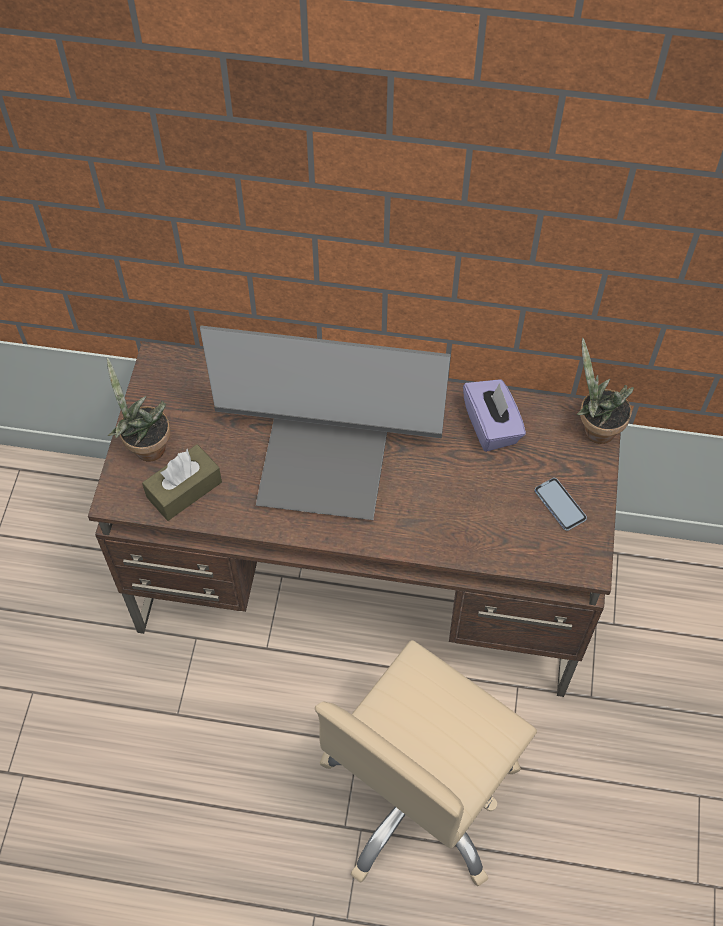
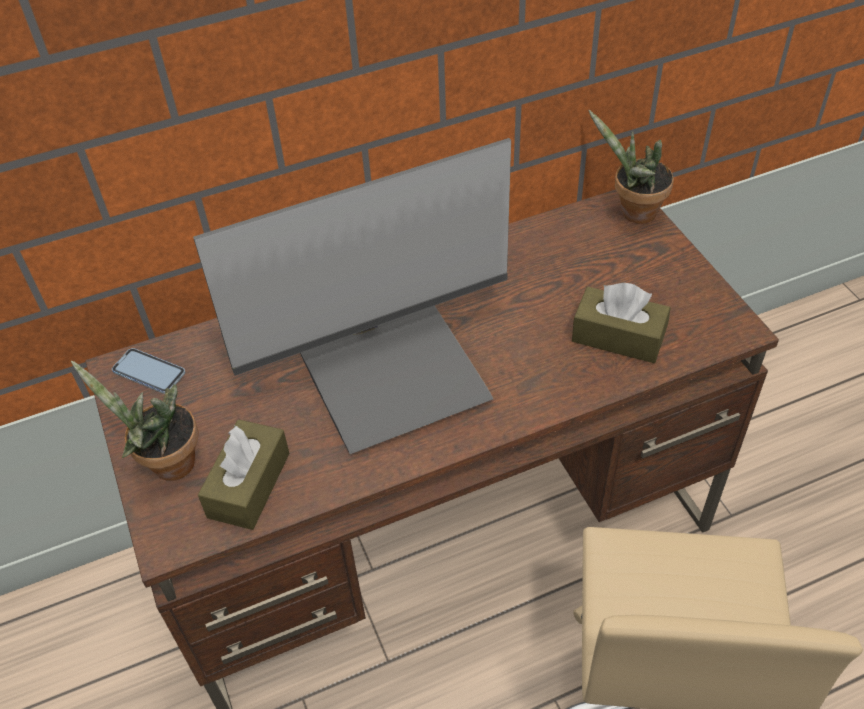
camera: 30 degrees left, 10 degrees down
(491, 426) = (535, 256): purple tissue box -> none
(497, 523) = (618, 337): none -> brown tissue box
(560, 505) = (662, 290): phone -> phone (149, 372)

